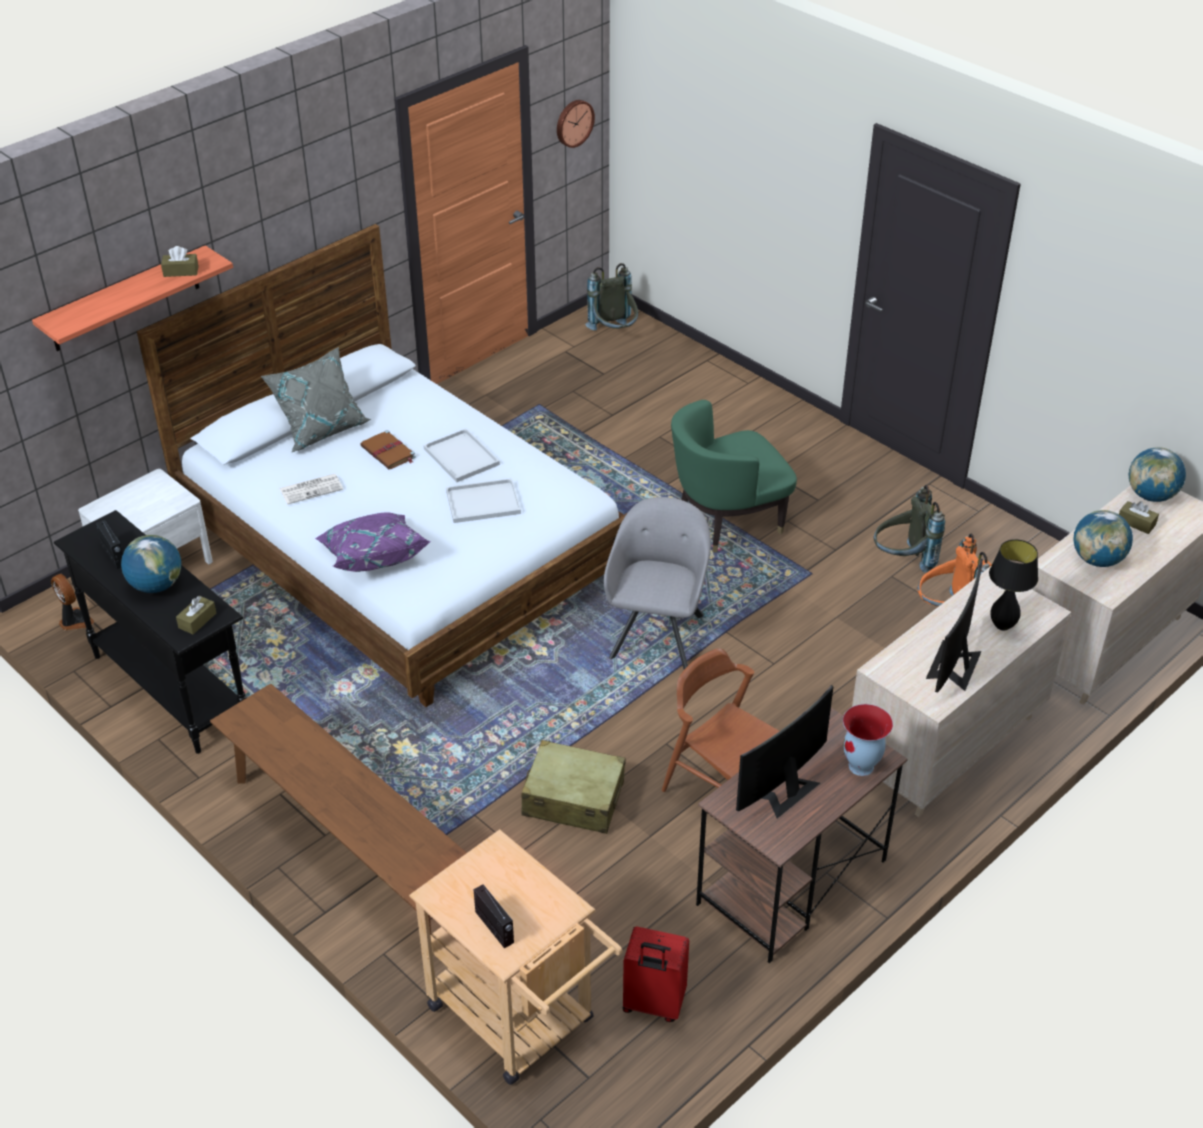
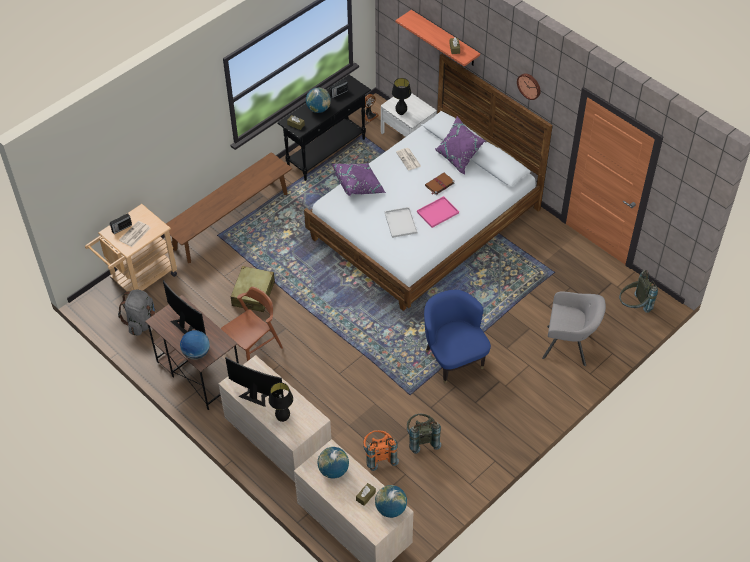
camera: 90 degrees right, 10 degrees up
(152, 515) = (401, 113): none -> black table lamp
(321, 428) = (458, 158): grey pillow -> purple pillow
(462, 457) = (437, 213): white tray -> pink tray
(518, 897) = (135, 234): none -> newspaper
(573, 122) = (681, 200): wall clock -> wall clock (529, 85)
(653, 1004) = (141, 322): red suitcase -> grey backpack
(657, 633) = (362, 325): grey armchair -> grey armchair (569, 346)
(727, 521) = (453, 358): green armchair -> blue armchair
(861, 766) = (196, 353): vase -> globe

